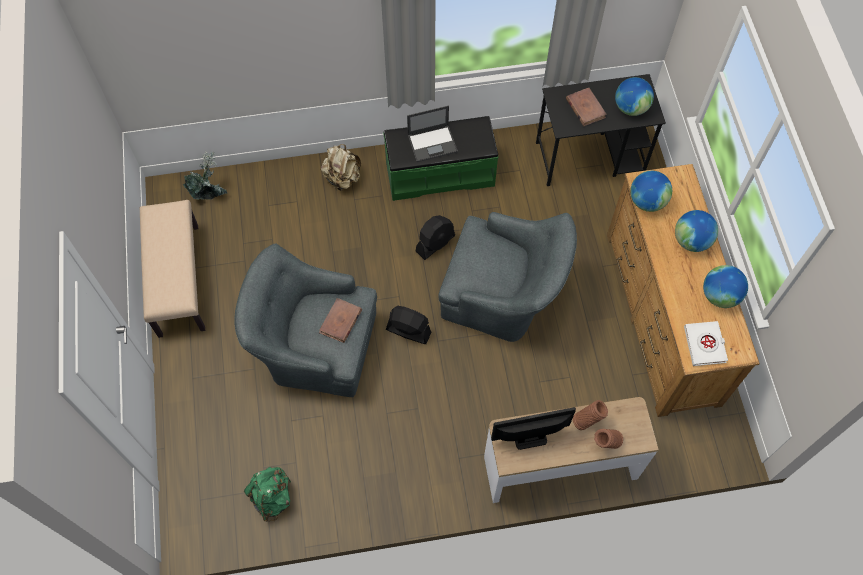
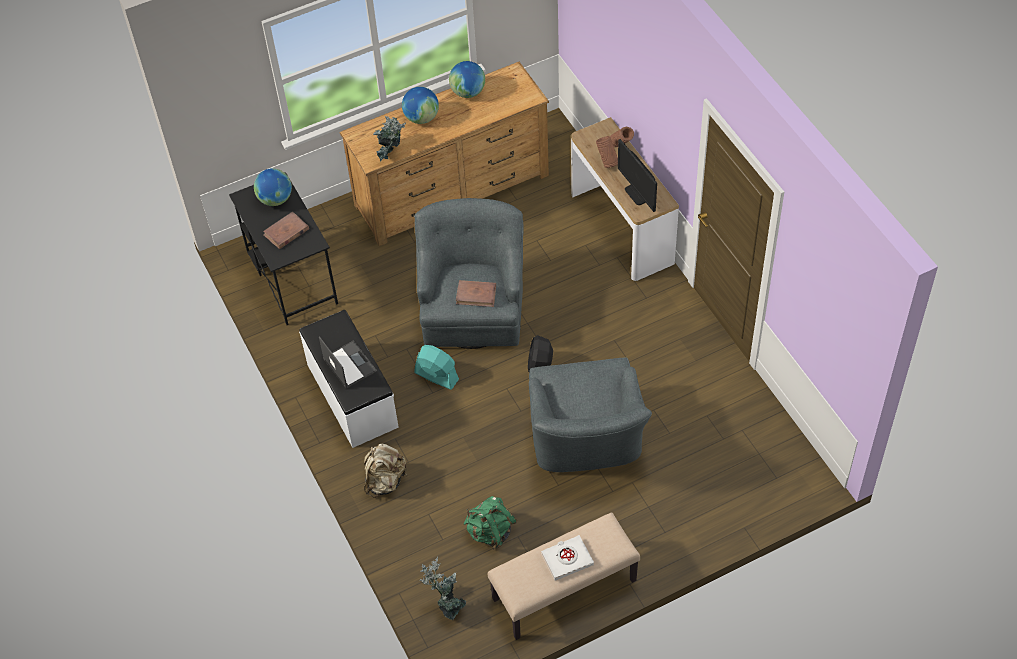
camera: 105 degrees left, 10 degrees down
(272, 497) = (746, 422): green backpack -> green backpack (490, 532)
(340, 321) = (577, 380): brown book -> brown book (476, 295)
(435, 243) = (436, 376): black fan -> turquoise fan
(439, 173) = (351, 396): green bench -> white bench
(647, 201) = (391, 153): globe -> potted plant
(705, 345) = (517, 93): white book -> white book (567, 559)

